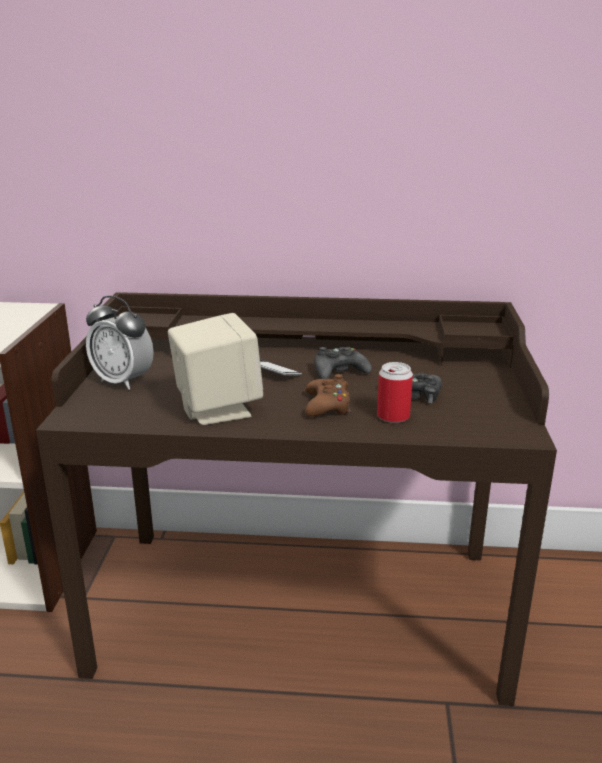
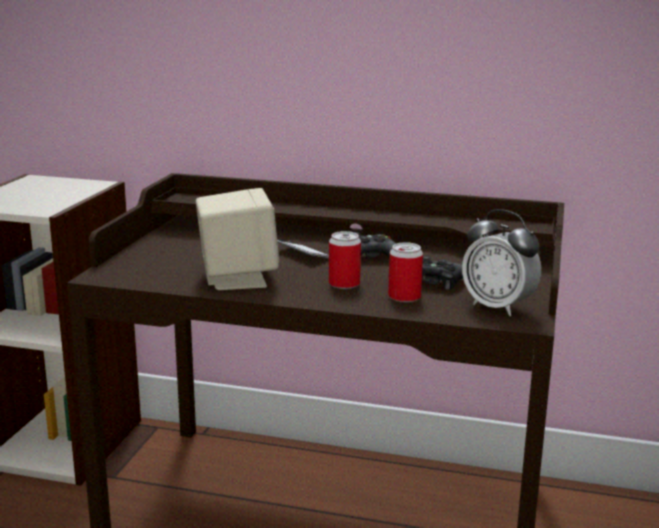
camera: 10 degrees right, 5 degrees down
(123, 381) = (159, 252): alarm clock -> alarm clock (498, 307)
(327, 406) = (344, 284): brown game controller -> can

